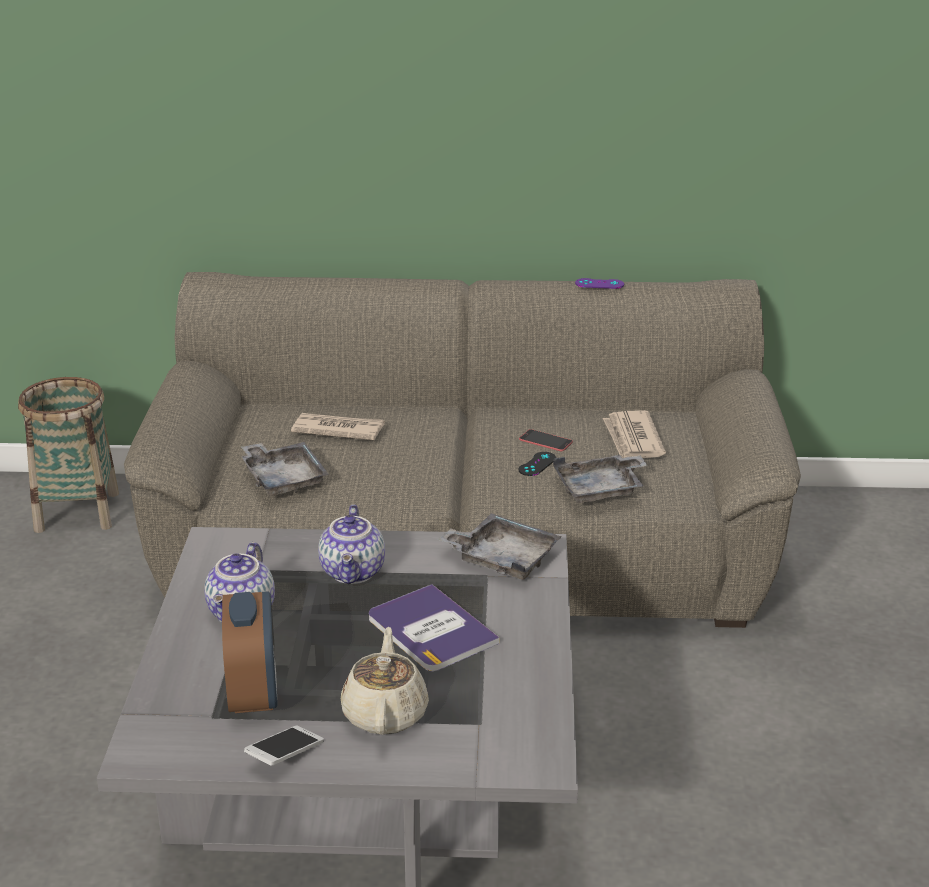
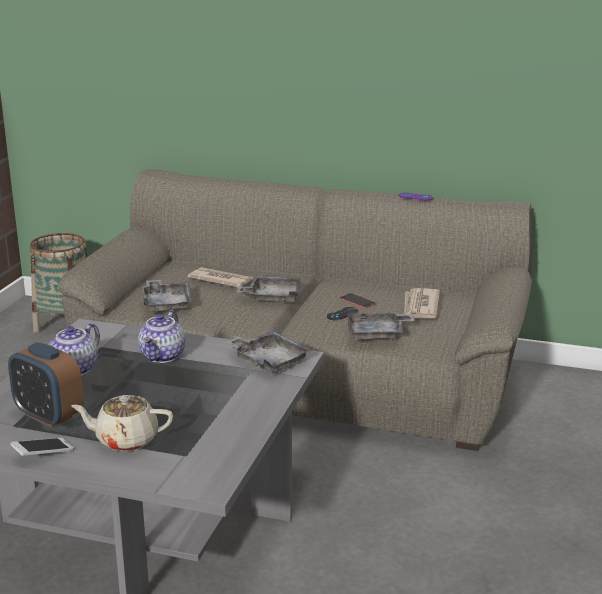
camera: 15 degrees right, 5 degrees down
(253, 693) = (49, 416): alarm clock -> alarm clock turned 120 degrees clockwise
(385, 713) = (126, 440): beige teapot -> beige teapot turned 105 degrees counterclockwise
(426, 449) = (272, 297): none -> grey tray
(431, 630) = (191, 396): book -> none

